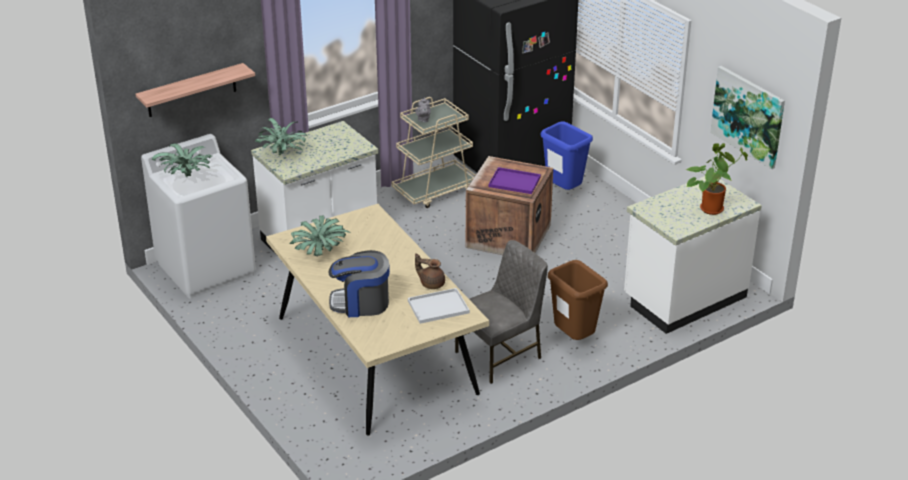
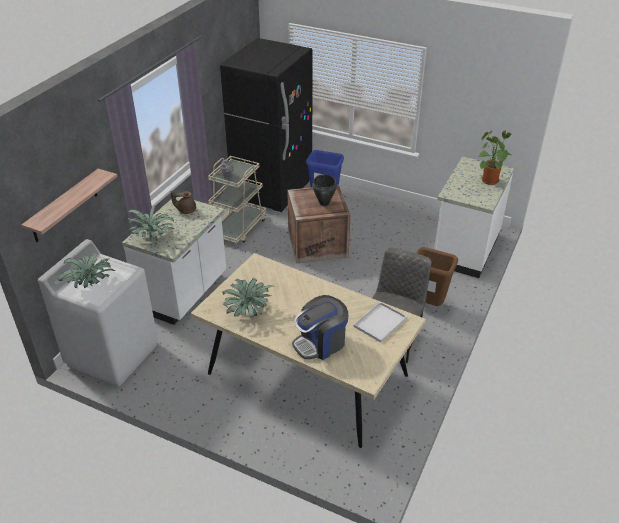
camera: 30 degrees left, 5 degrees up
(431, 283) = (356, 304): brown teapot -> brown teapot (186, 210)
(515, 181) = (324, 203): purple tray -> black cooking pot
(748, 116) = (488, 107): picture -> none

